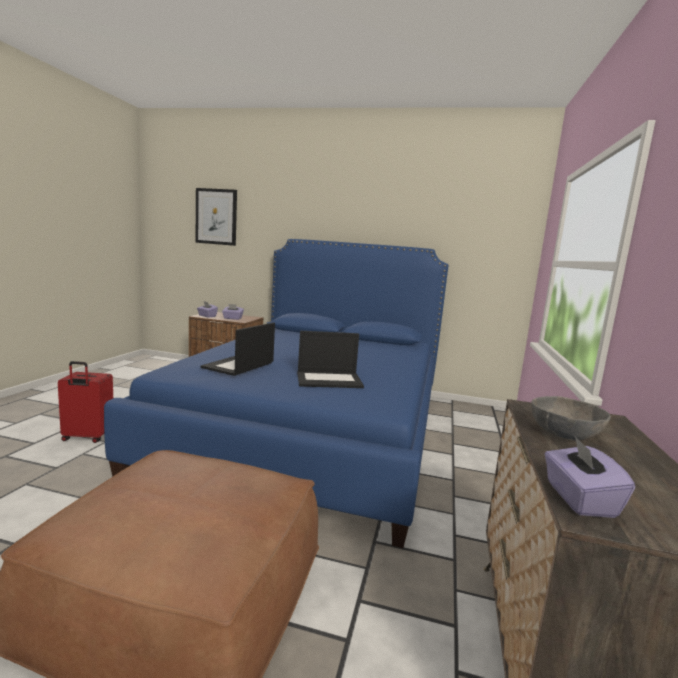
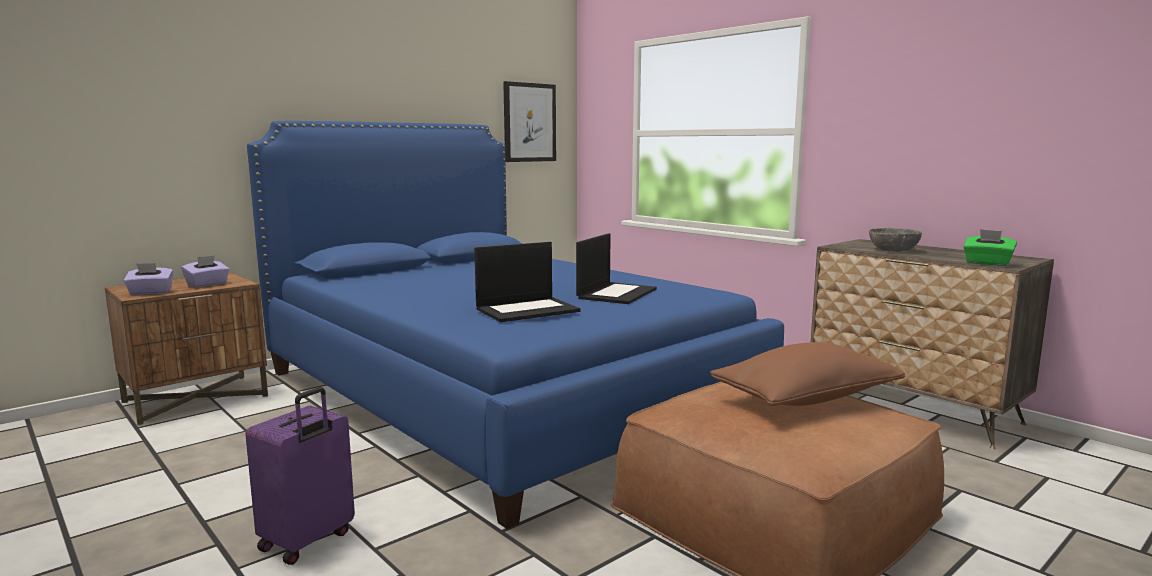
camera: 55 degrees left, 0 degrees up
(87, 437) = (308, 541): red suitcase -> purple suitcase
(216, 217) = (80, 81): picture -> picture (529, 122)
(220, 509) = (805, 399): none -> brown pillow
(238, 366) = (527, 310): laptop -> laptop turned 90 degrees counterclockwise
(578, 499) = (987, 263): purple tissue box -> green tissue box

